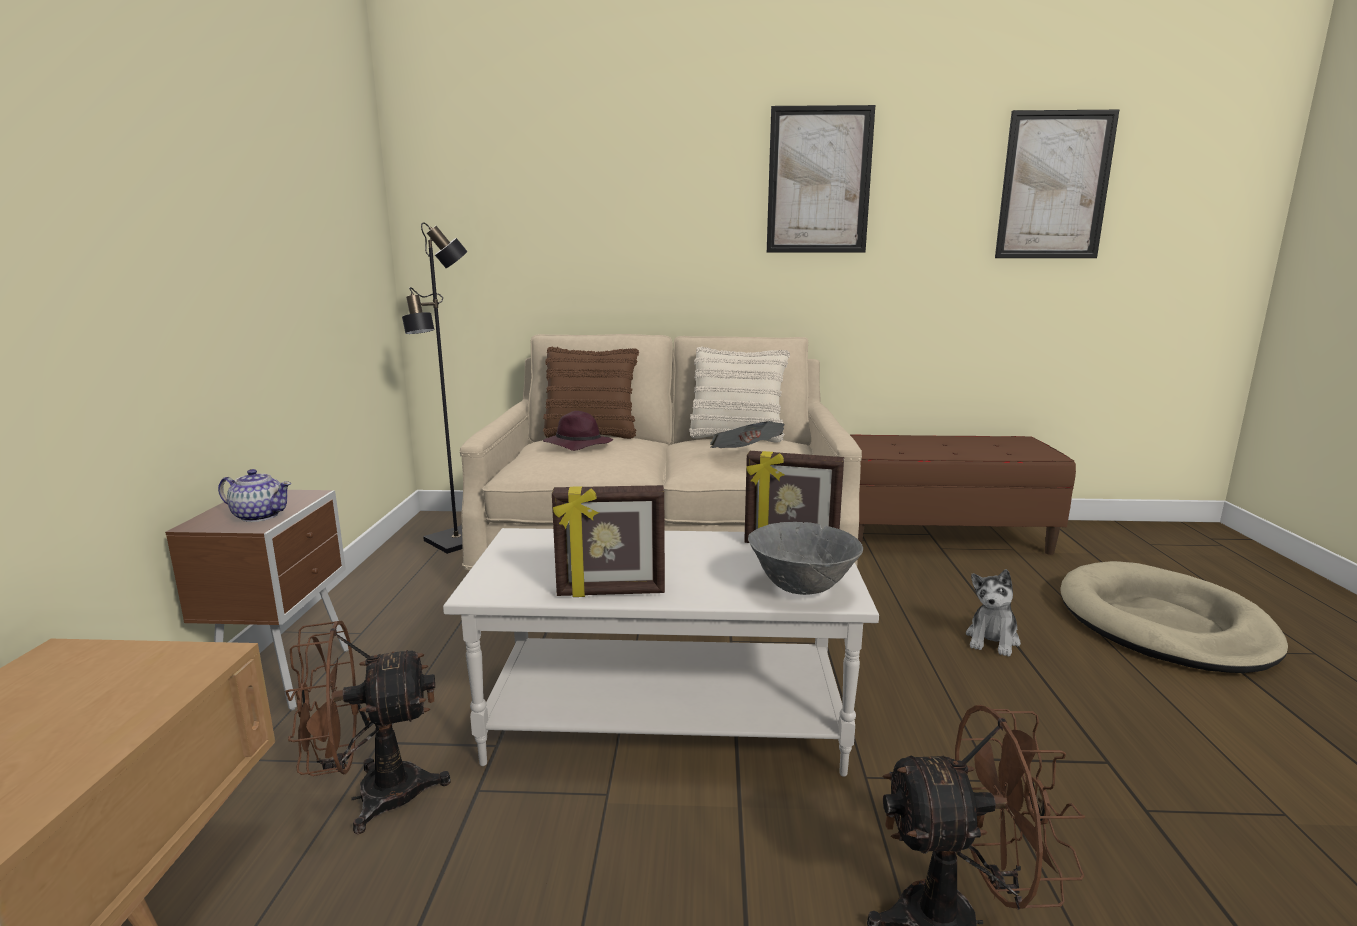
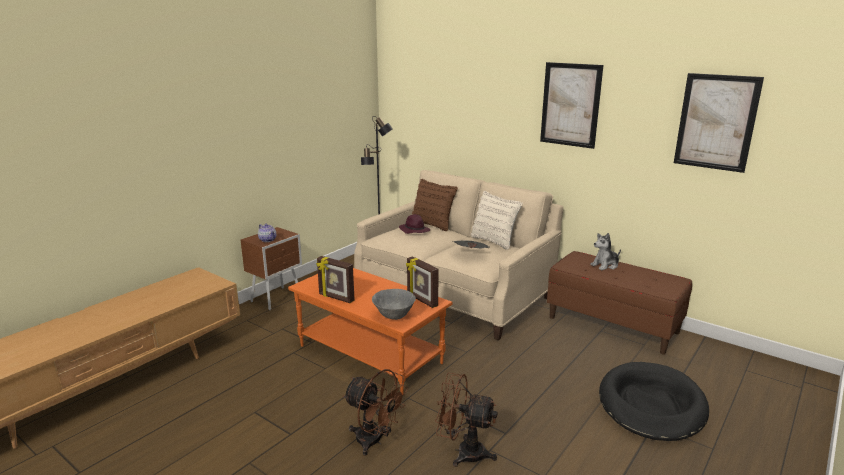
camera: 35 degrees right, 5 degrees up
(372, 796) = (266, 343): brown fan -> brown fan (463, 452)
(667, 716) = (371, 354): white coffee table -> orange coffee table
(992, 640) = (543, 377): plush toy -> plush toy (605, 265)
(1162, 624) = (651, 405): beige dog bed -> black dog bed

